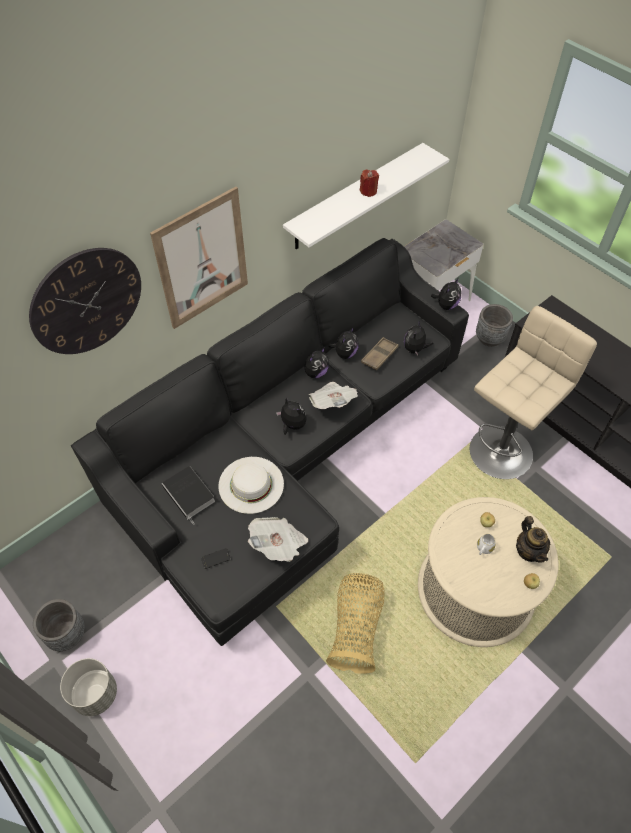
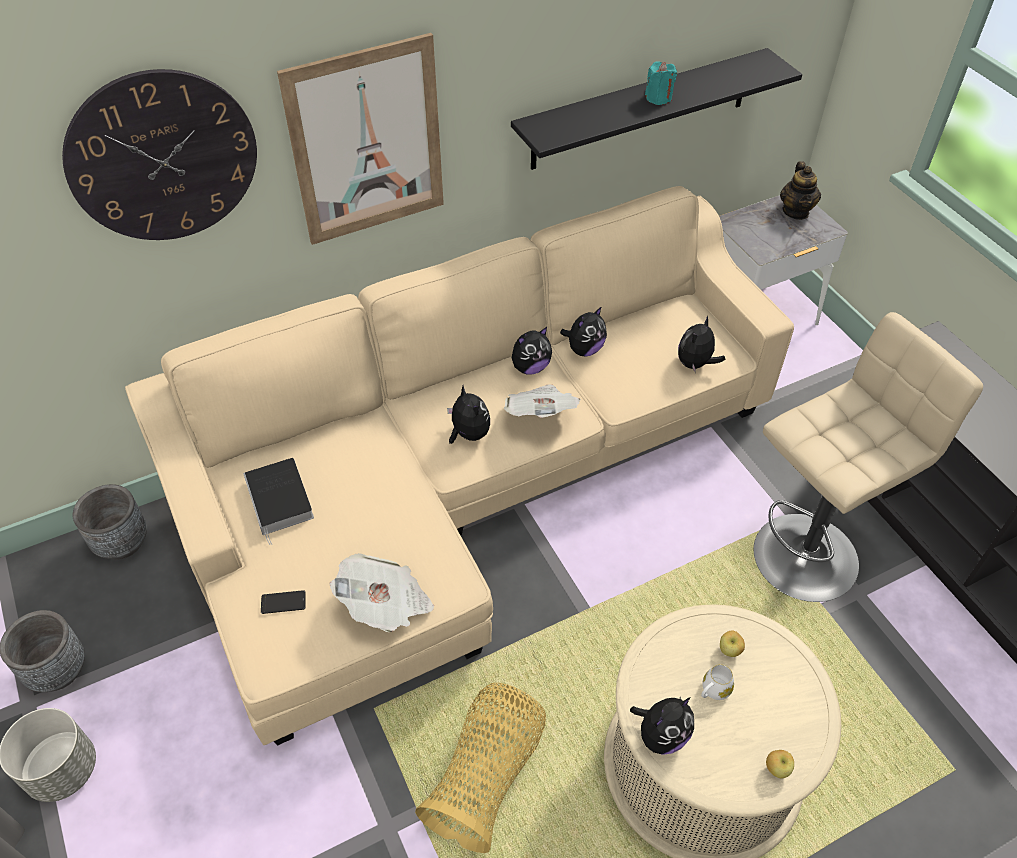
camera: 15 degrees right, 5 degrees down
(251, 484) = (376, 506): white hat -> none
(286, 456) = (464, 490): black sofa -> beige sofa
(355, 197) = (641, 109): white shelf -> black shelf
(368, 191) = (658, 98): red candle -> turquoise candle
(379, 356) = (636, 362): brown tray -> none
(446, 305) = (761, 306): plush toy -> plush toy (661, 735)
(489, 338) = (834, 384): grey planter -> grey planter (122, 542)
(529, 551) = (791, 713): teapot -> teapot (796, 211)

